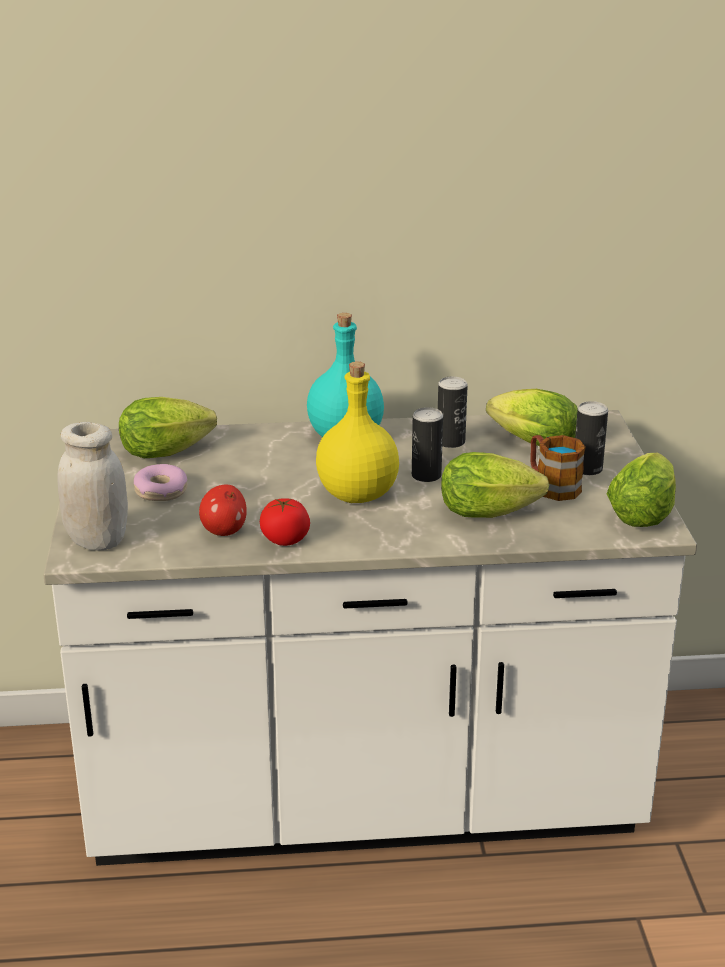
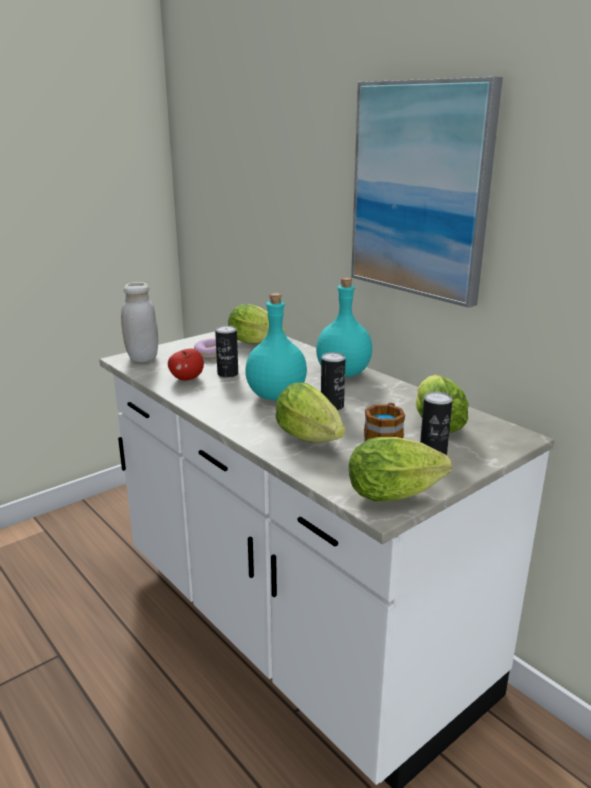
camera: 55 degrees right, 5 degrees down
(285, 539) = (196, 394): tomato -> none
(357, 494) = (277, 395): yellow bottle -> turquoise bottle
(406, 182) = (420, 190): none -> picture
(450, 442) = (390, 400): can -> can (227, 374)

